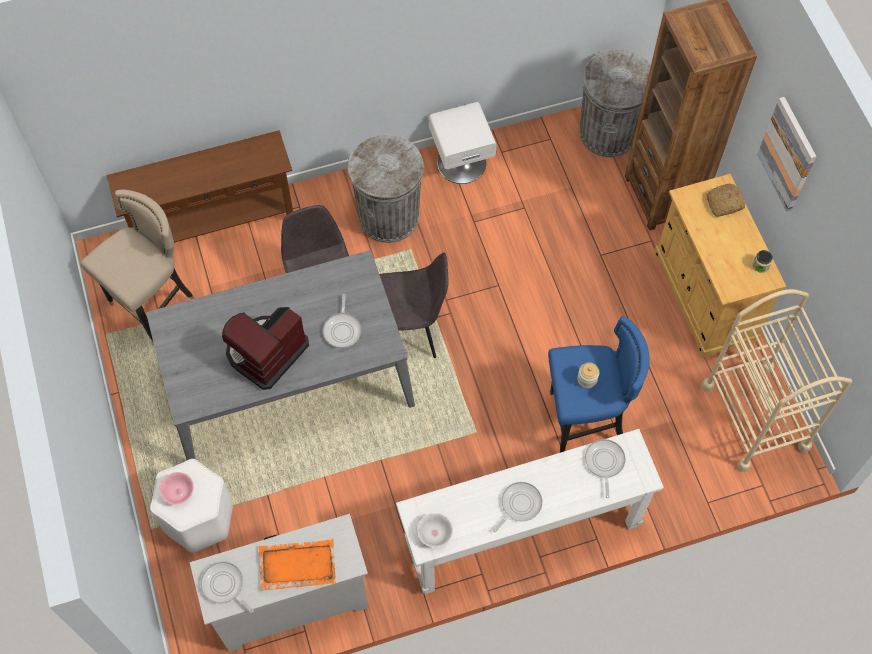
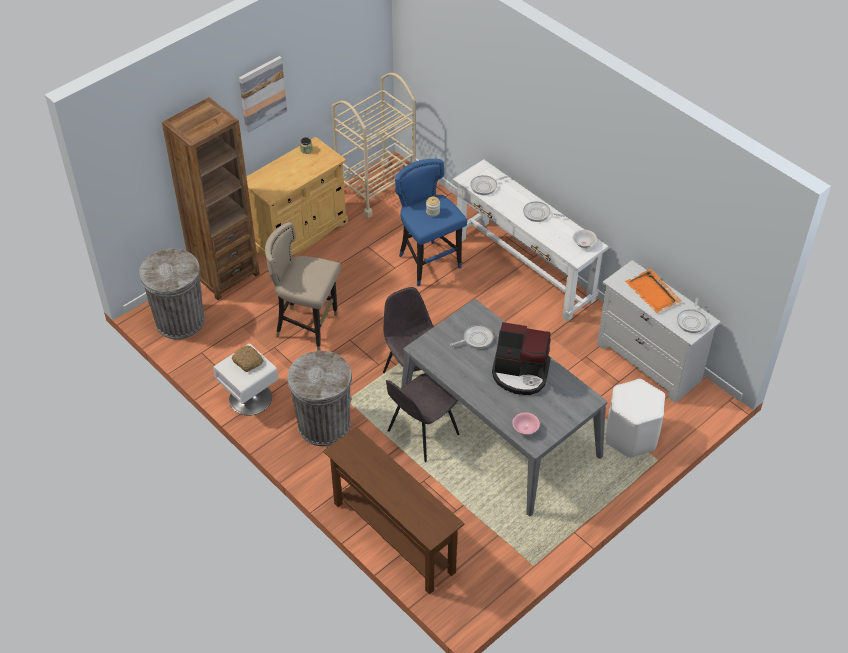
camera: 115 degrees left, 15 degrees down
(154, 306) = (489, 545): beige stool -> beige stool (307, 328)
(178, 492) = (640, 404): pink bowl -> pink bowl (525, 429)
(724, 203) = (266, 177): bread -> bread (248, 361)

